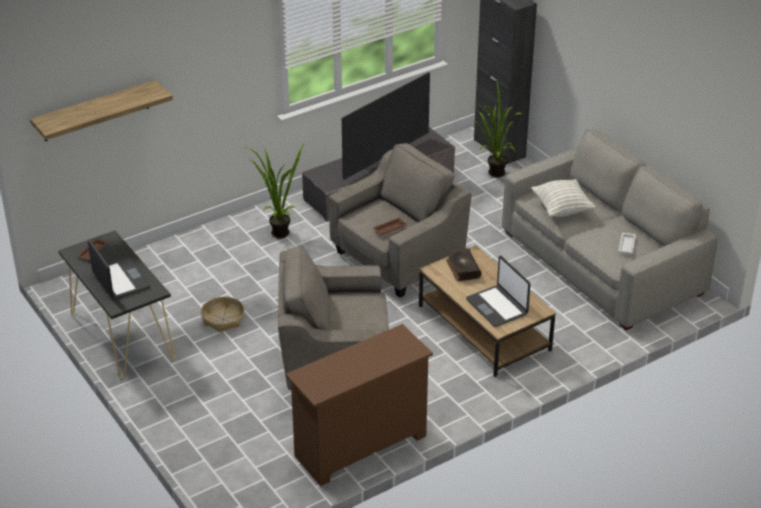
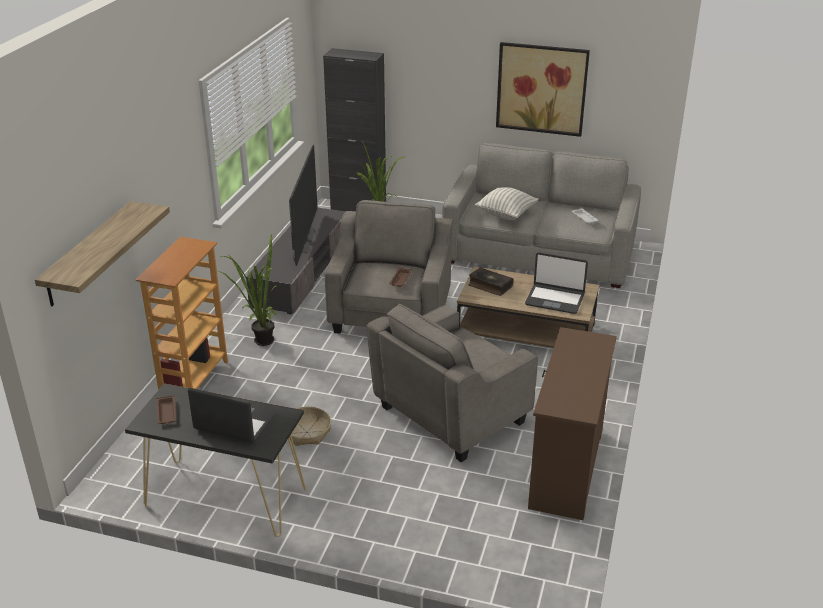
camera: 40 degrees left, 5 degrees down
(199, 240) = (193, 379): none -> bookcase
(652, 95) = (541, 89): none -> picture

